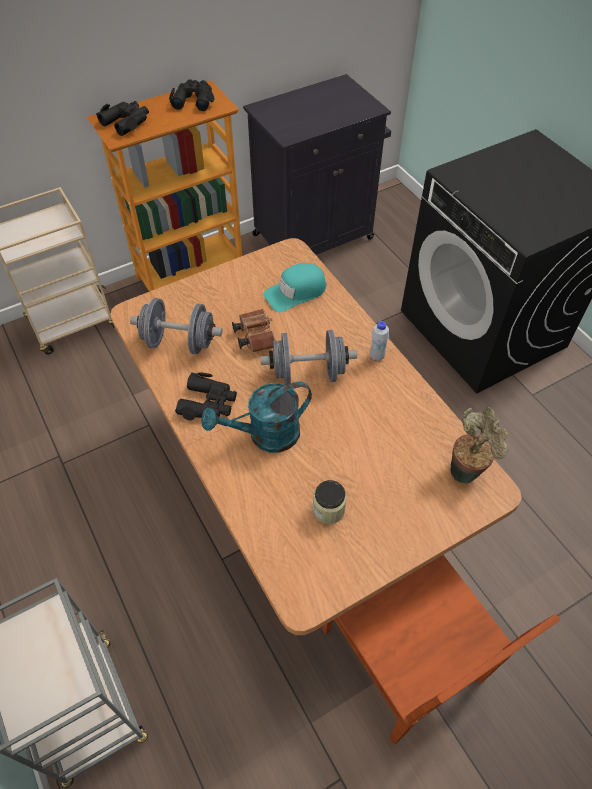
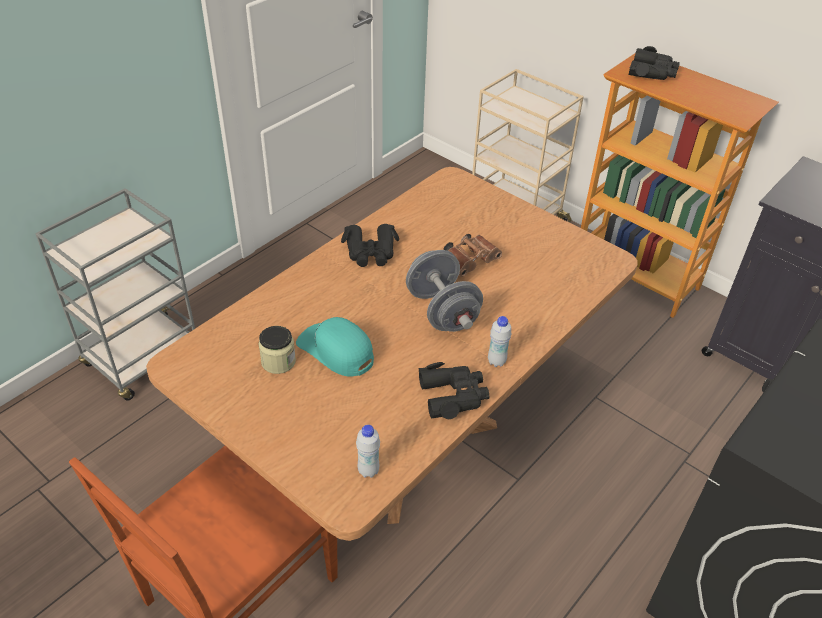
camera: 70 degrees right, 10 degrees down
(179, 342) = (434, 215): grey dumbbell -> none
(193, 100) = (731, 99): black binoculars -> black binoculars (453, 395)
(265, 436) = (348, 298): turquoise watering can -> none
(296, 292) = (552, 277): turquoise cap -> turquoise cap (336, 350)
(467, 470) = (368, 471): potted plant -> white bottle

